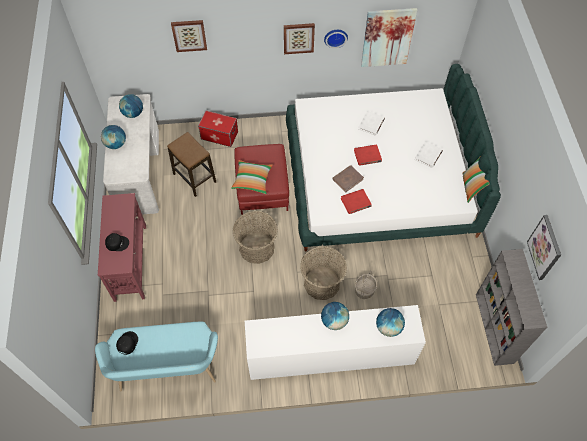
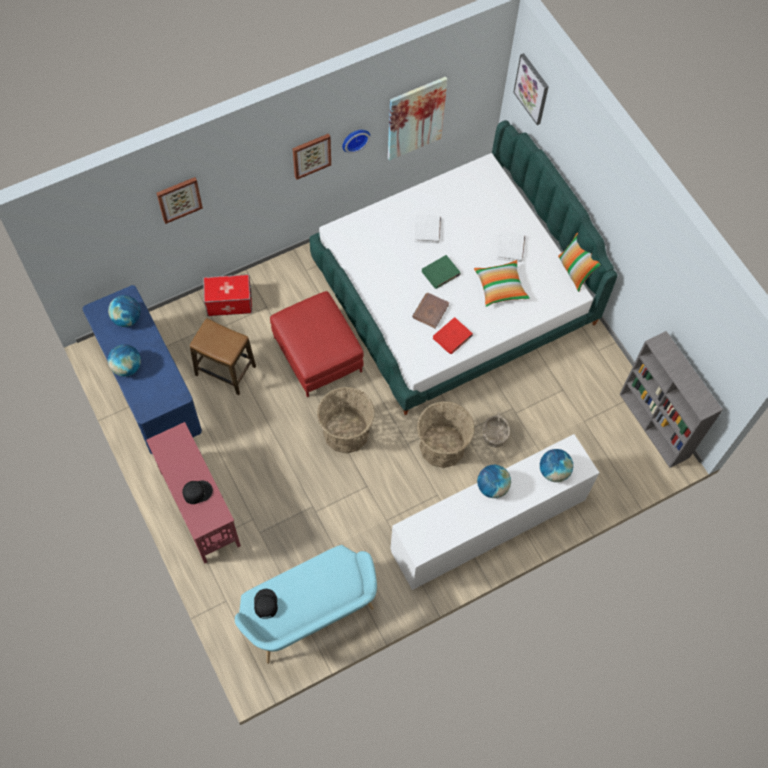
camera: 25 degrees left, 5 degrees up
(139, 171) = (148, 387): white desk -> blue desk
(252, 180) = (313, 352): pillow -> pillow (500, 287)
(367, 156) = (441, 273): red book -> green book
(544, 247) = (694, 325): picture -> picture (532, 88)

